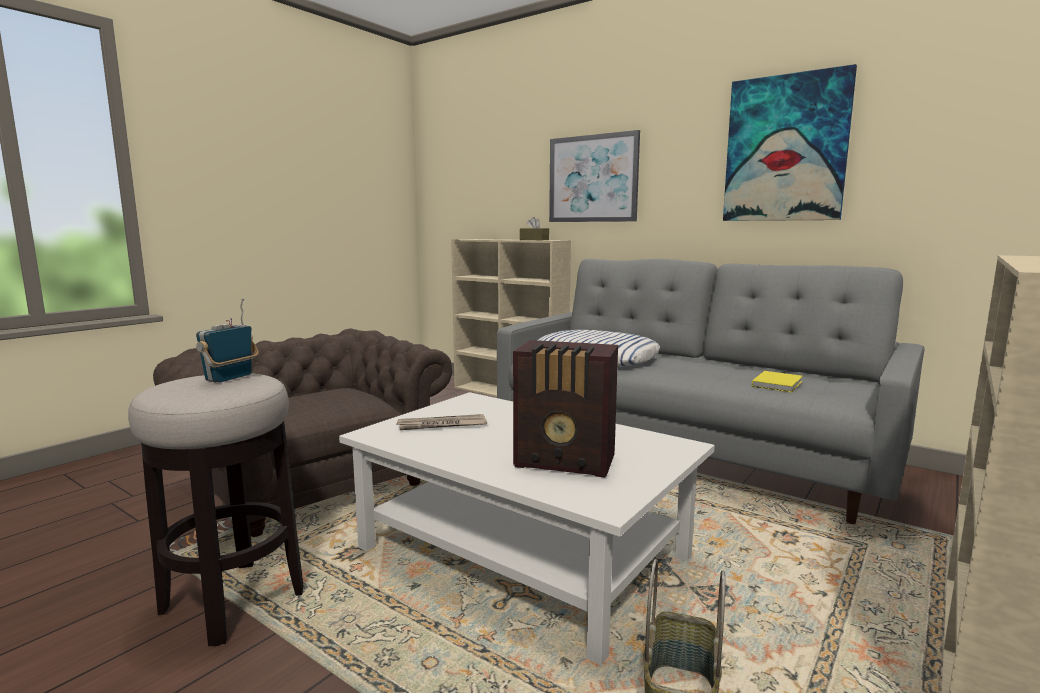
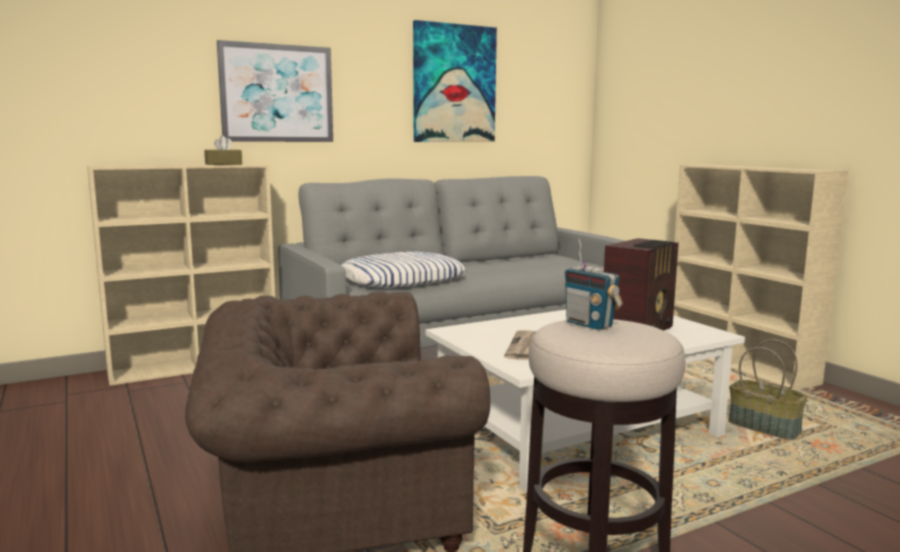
camera: 65 degrees left, 0 degrees up
(778, 384) = (541, 264): yellow book -> none

